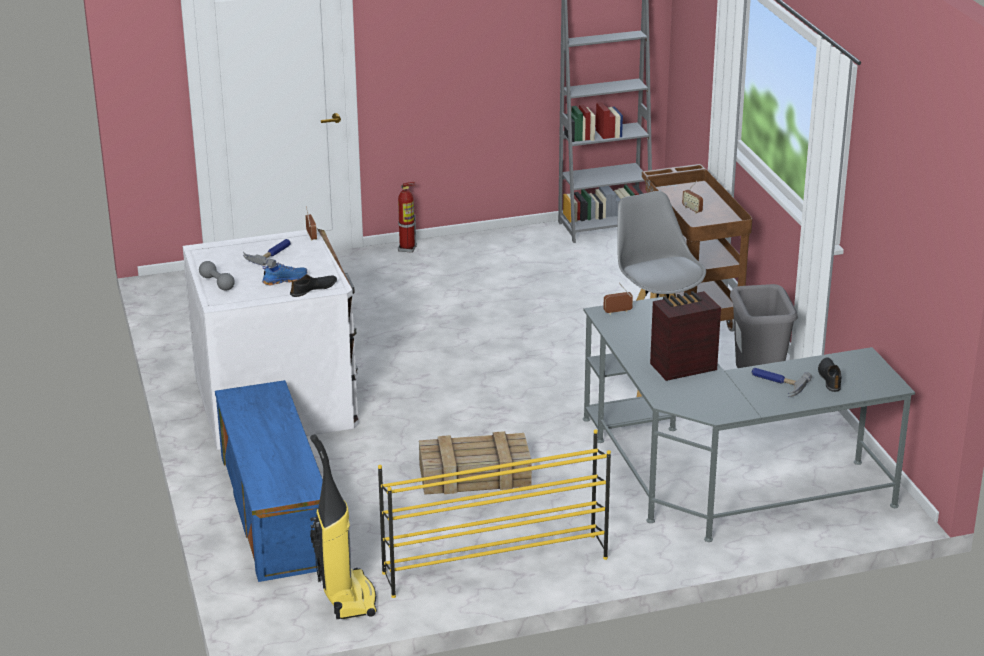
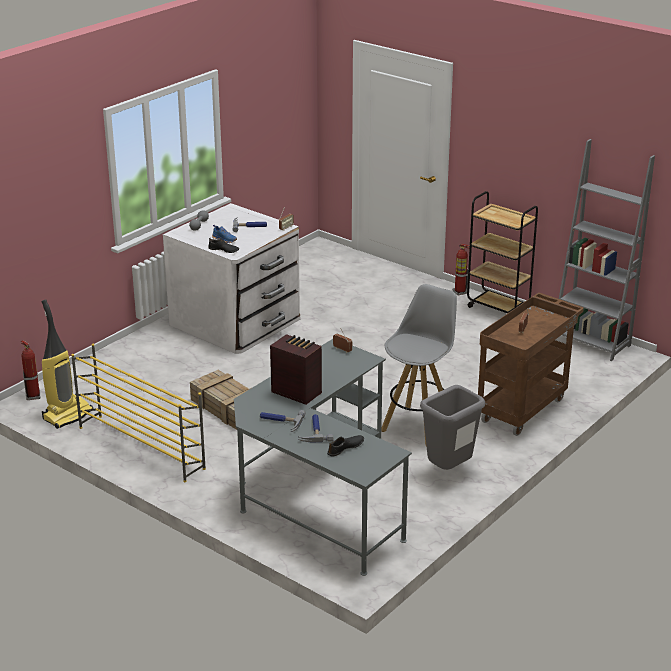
camera: 55 degrees right, 0 degrees up
(262, 611) = (33, 396): none -> fire extinguisher
(272, 509) = (128, 362): blue bench -> none
(475, 244) = (499, 310): none -> brown cart
(737, 396) = (280, 422): none -> hammer

